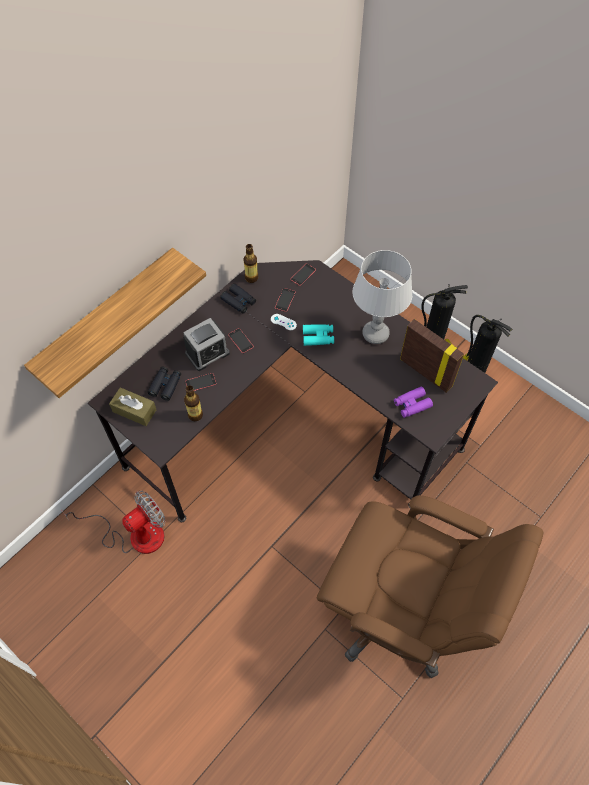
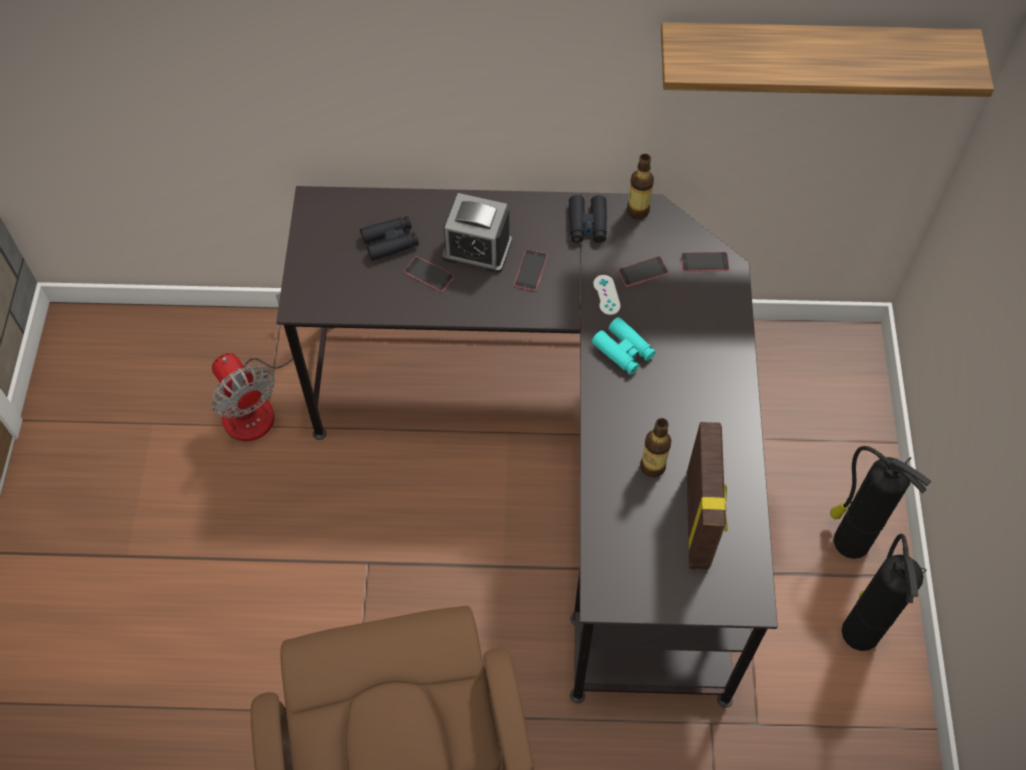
camera: 50 degrees right, 0 degrees up
(107, 319) = (368, 96): shelf -> shelf (812, 58)
(134, 411) = (327, 238): brown tissue box -> none
(134, 534) = (256, 401): fan -> fan turned 45 degrees clockwise
(195, 415) = (378, 303): bottle -> bottle (652, 467)
(375, 334) = (697, 413): grey table lamp -> none
(412, 404) = (628, 538): purple binoculars -> none

